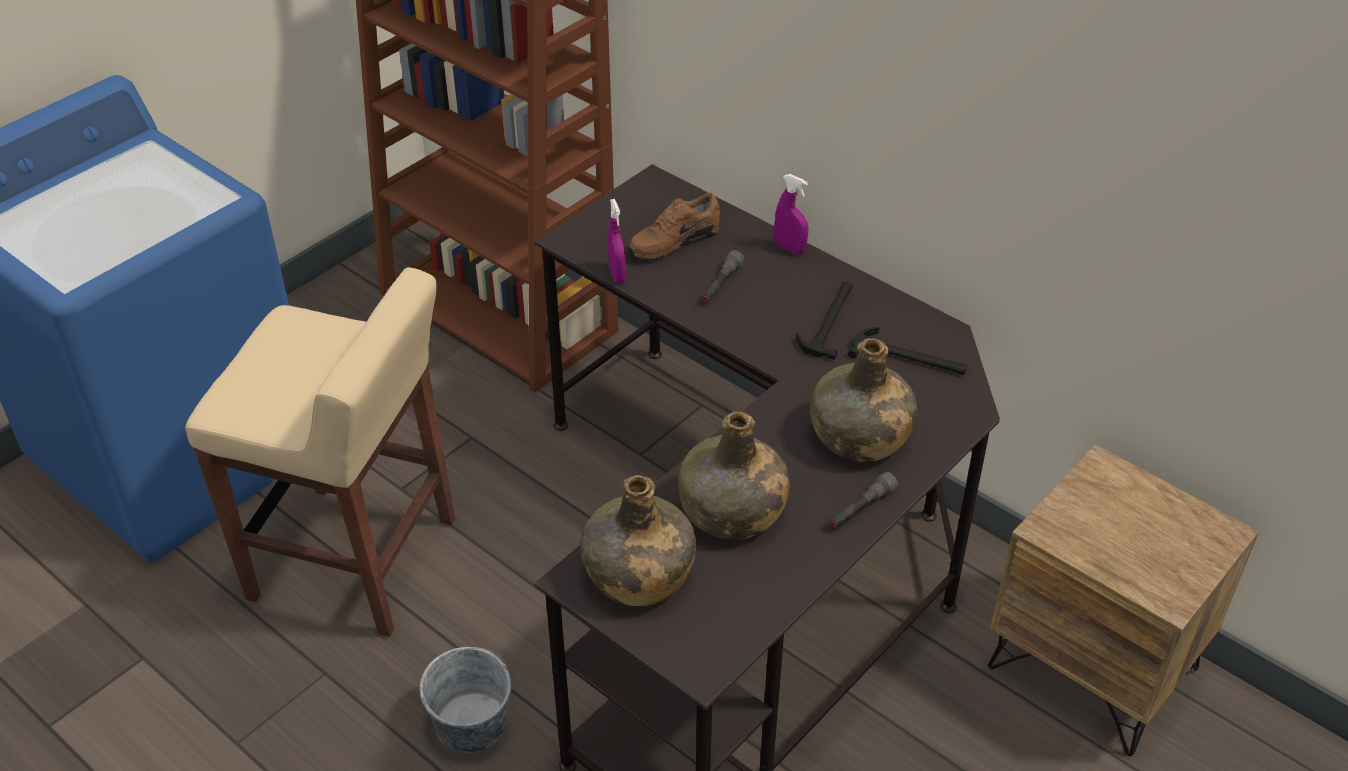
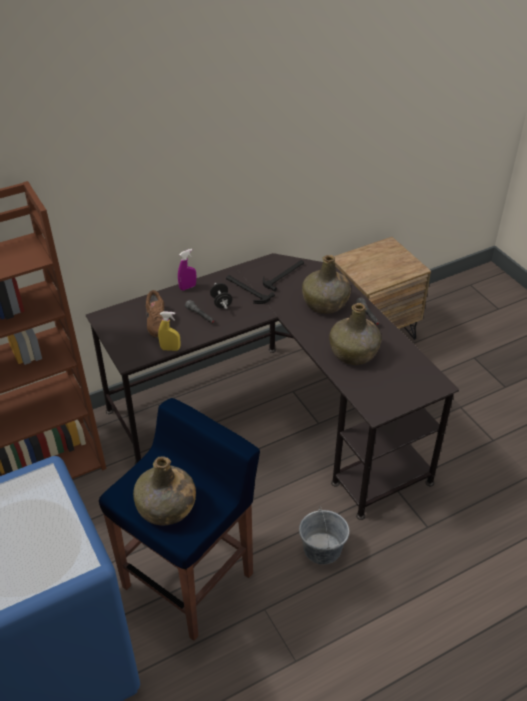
camera: 70 degrees left, 0 degrees up
(357, 560) = (190, 579): beige stool -> blue stool
(617, 275) = (170, 349): purple spray bottle -> yellow spray bottle
(637, 574) = (380, 391): green bottle -> green bottle (166, 507)
(773, 298) = (221, 302): none -> black dumbbell

